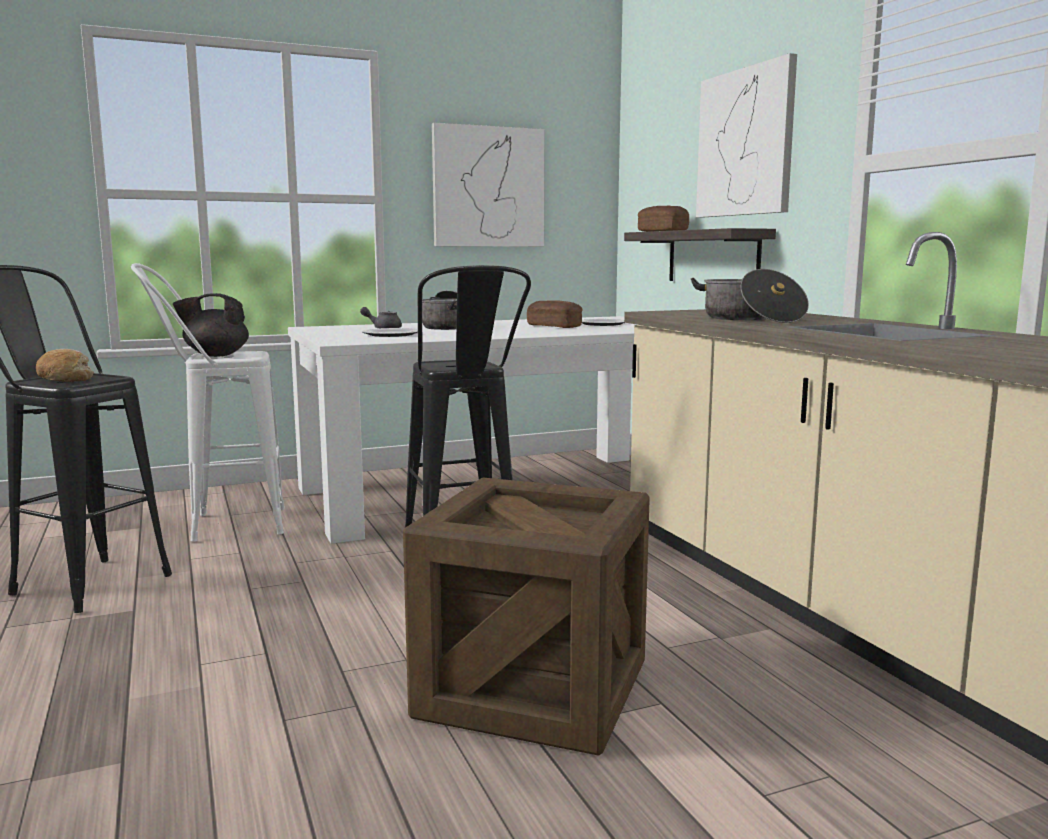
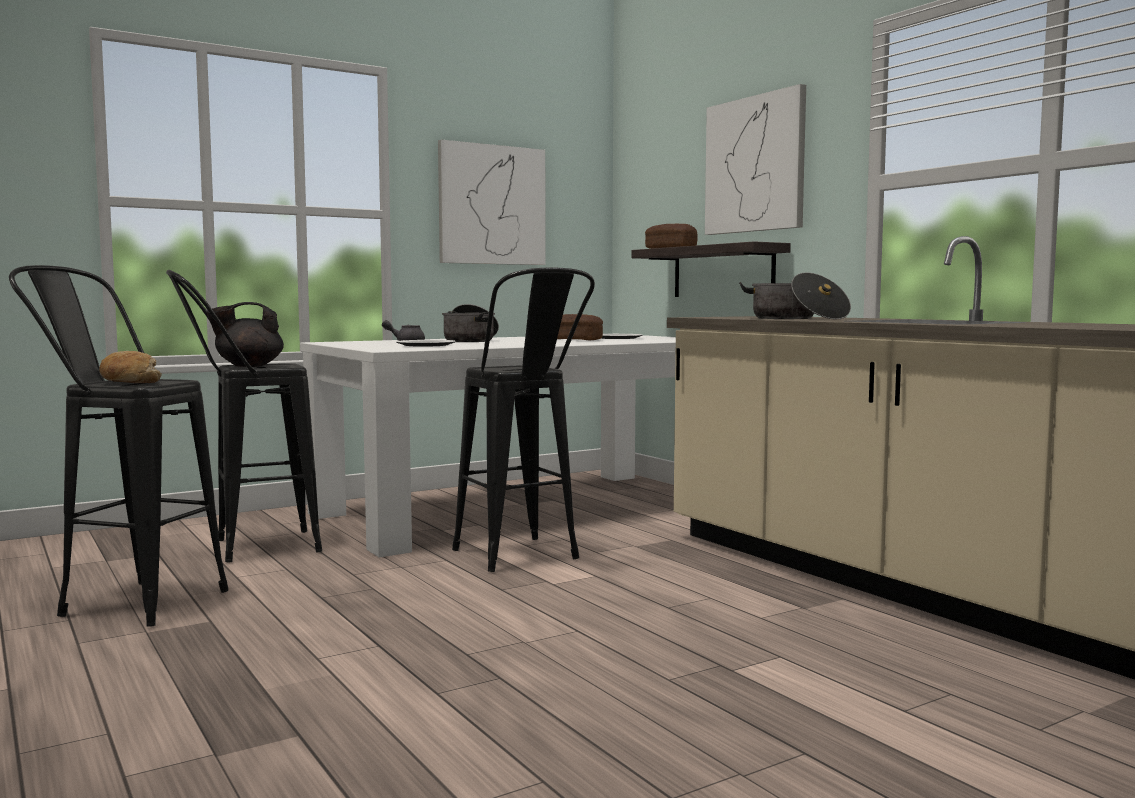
camera: 10 degrees left, 5 degrees down
(221, 526) = (248, 548): white stool -> black stool
(533, 689) = (659, 654): crate -> none

